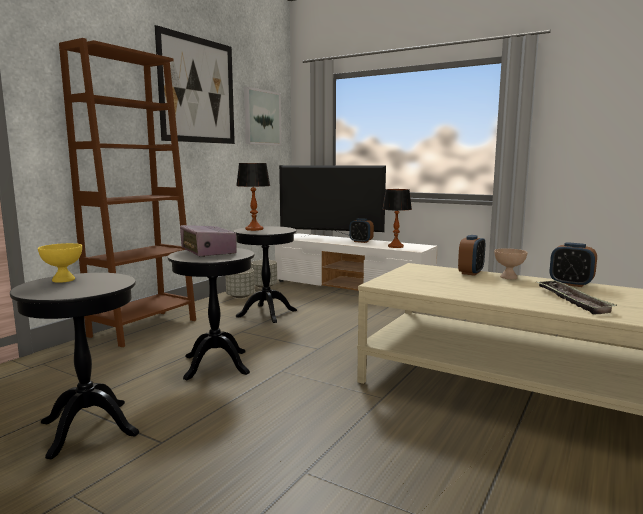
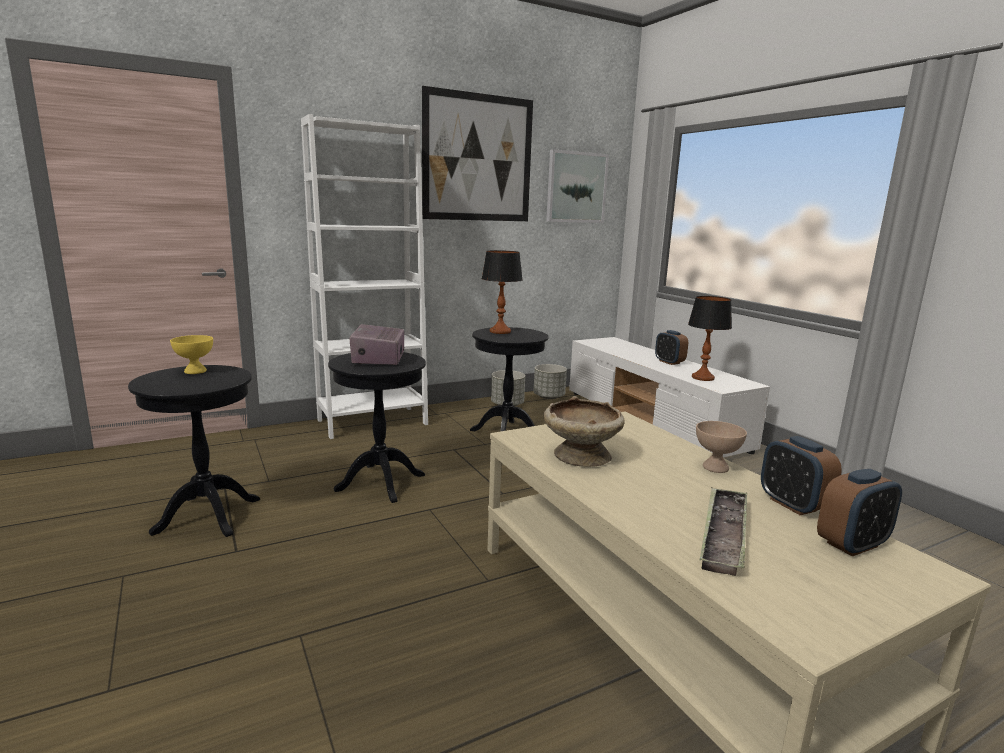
camera: 30 degrees right, 5 degrees up
(143, 328) = (372, 422): brown bookcase -> white bookcase
(331, 238) = (640, 351): television -> none
(435, 285) = (580, 455): none -> beige bowl
(471, 272) = (675, 446): alarm clock -> alarm clock (852, 544)

